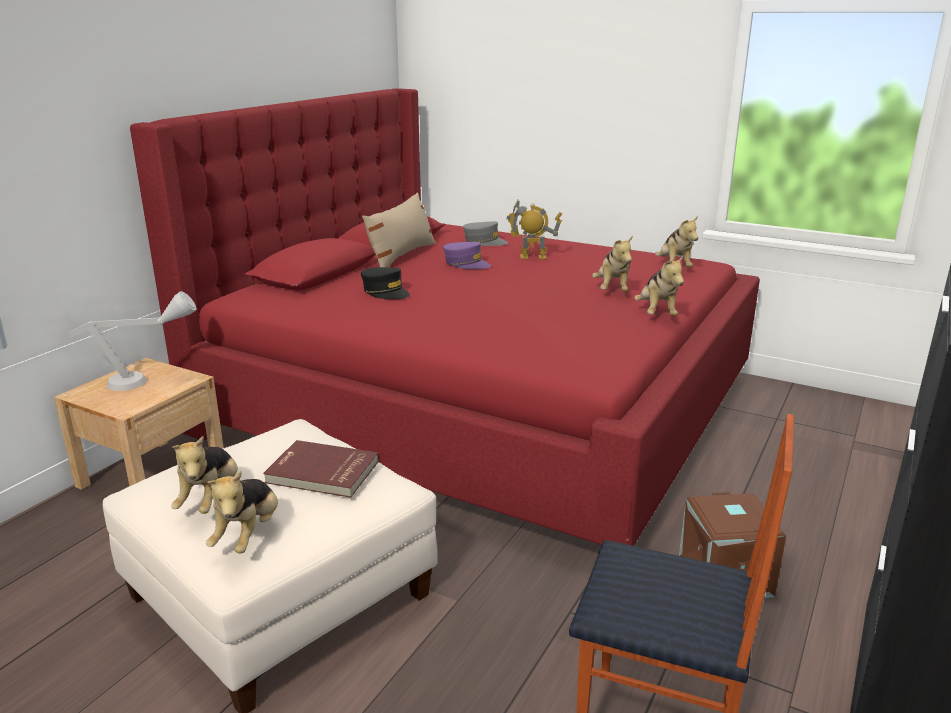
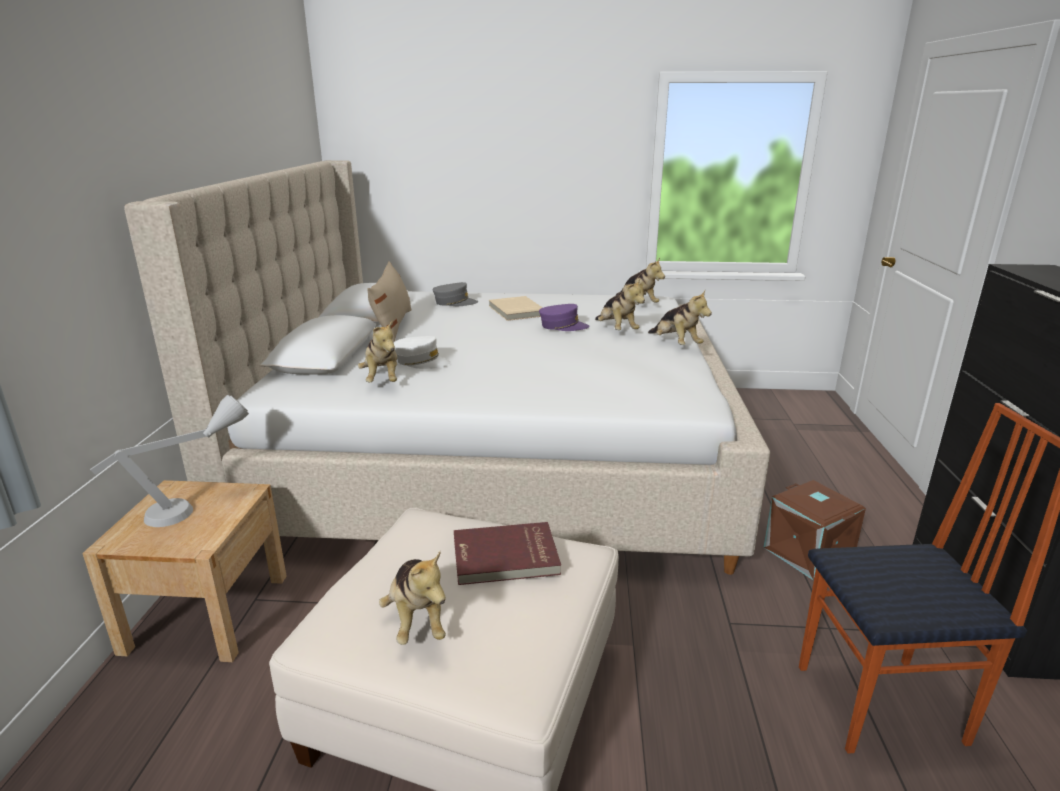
camera: 25 degrees left, 0 degrees up
(248, 535) = (500, 647): plush toy -> plush toy (382, 380)
(385, 292) = (421, 362): black cap -> white cap
(466, 264) = (464, 324): purple cap -> purple cap (563, 326)
(479, 405) = (494, 456): red bed -> beige bed
(533, 257) = (515, 311): toy robot -> beige book

